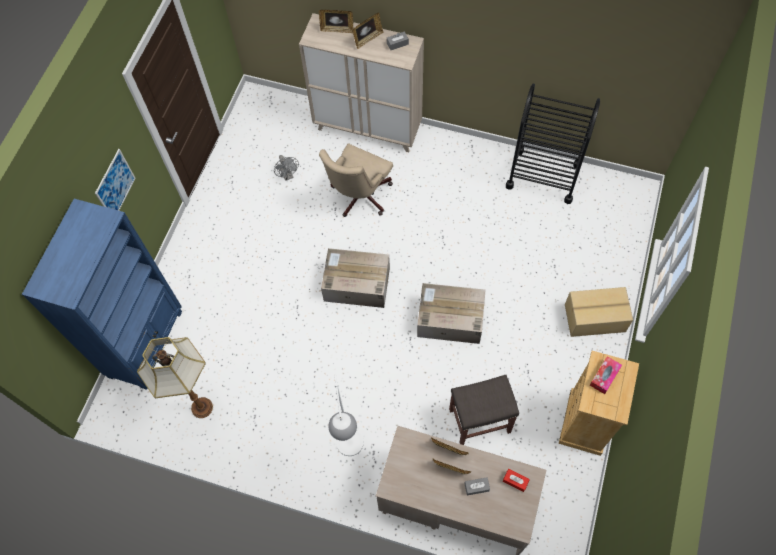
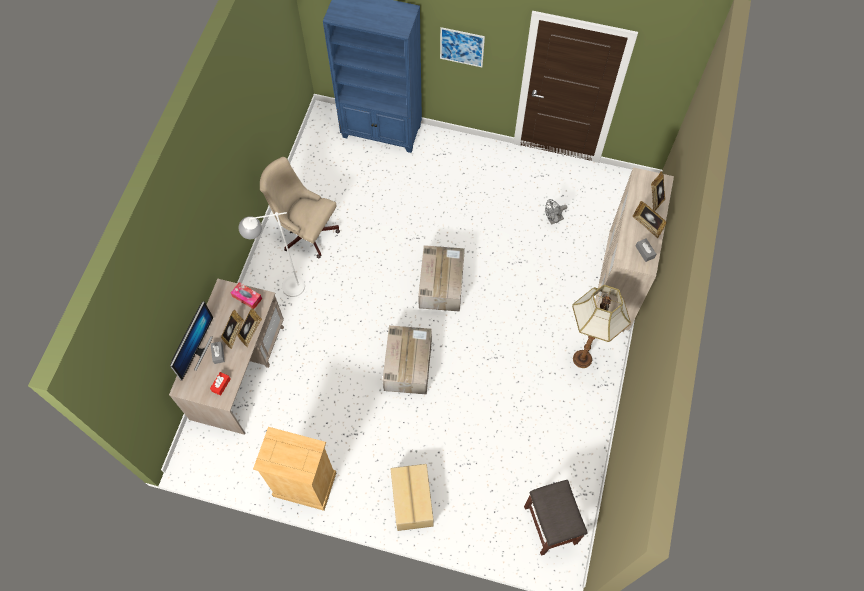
camera: 85 degrees right, 0 degrees up
(202, 407) = (327, 176): floor lamp -> floor lamp (583, 358)
(359, 197) = (535, 281): beige office chair -> beige office chair (306, 231)
(473, 512) = (198, 351): none -> monitor
(480, 420) = (310, 391): grey stool -> grey stool (551, 525)
(543, 175) = (576, 457): black cart -> none
(604, 376) = (299, 451): tissue box -> tissue box (247, 297)

